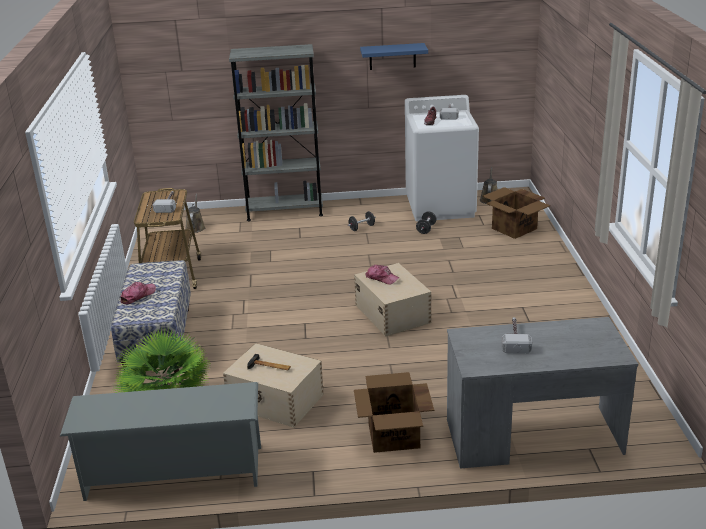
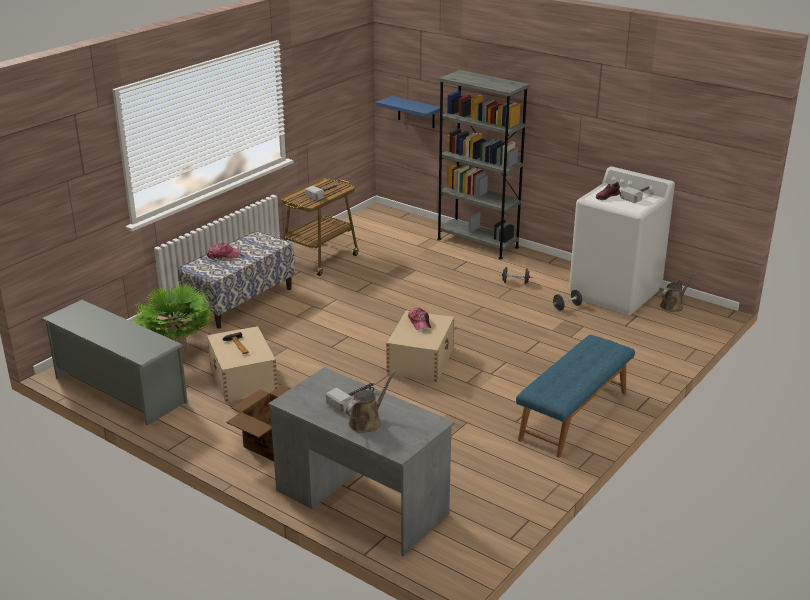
camera: 40 degrees right, 0 degrees up
(195, 227) = (392, 229): brown watering can -> brown watering can (367, 422)
(392, 56) = (605, 118): blue shelf -> blue shelf (416, 112)
(514, 229) = (647, 342): cardboard box -> none
(556, 298) = (574, 416): none -> blue bench

